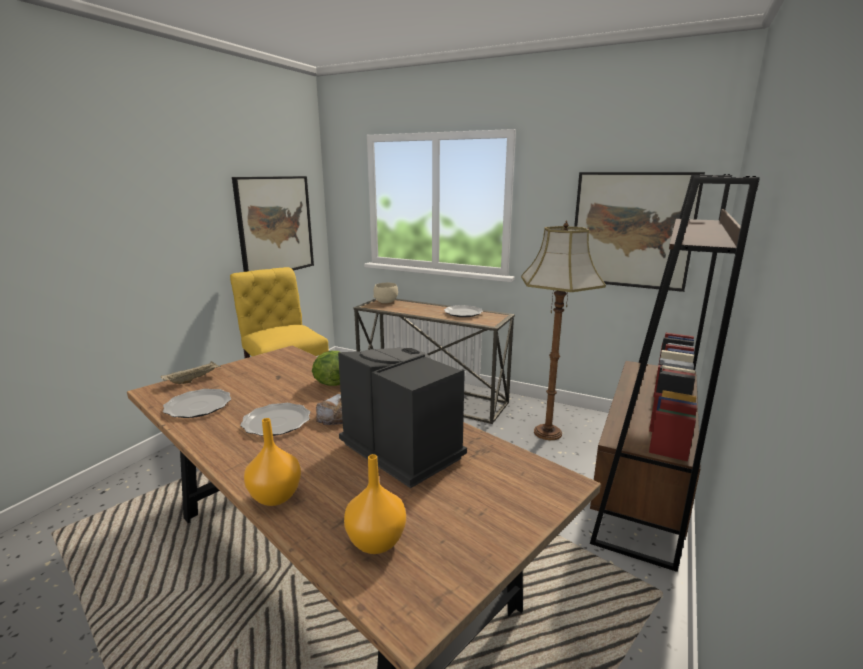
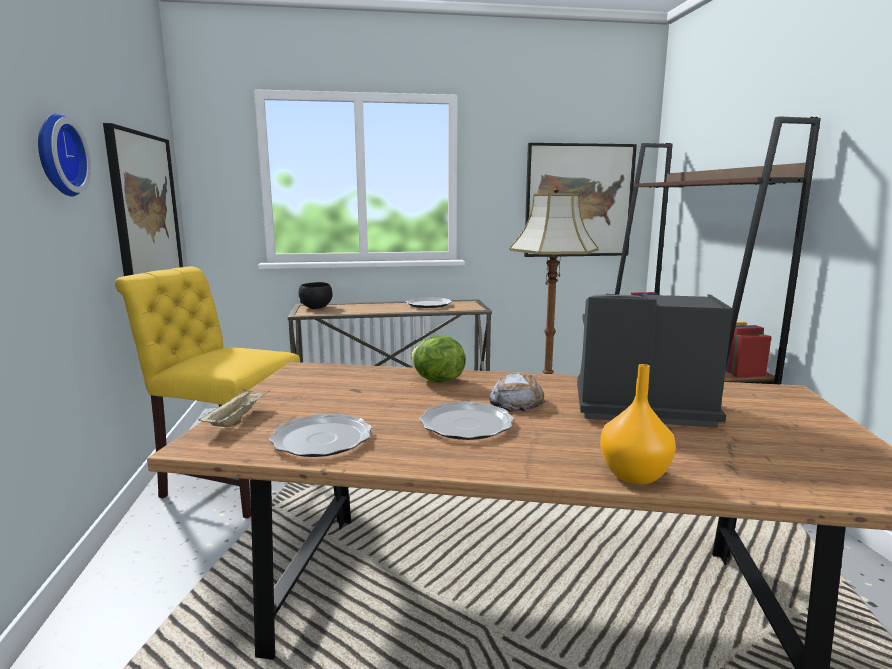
camera: 35 degrees left, 5 degrees down
(181, 205) = (57, 155): none -> wall clock
(377, 541) = (790, 468): orange vase -> none
(386, 302) = (316, 307): beige bowl -> black bowl

